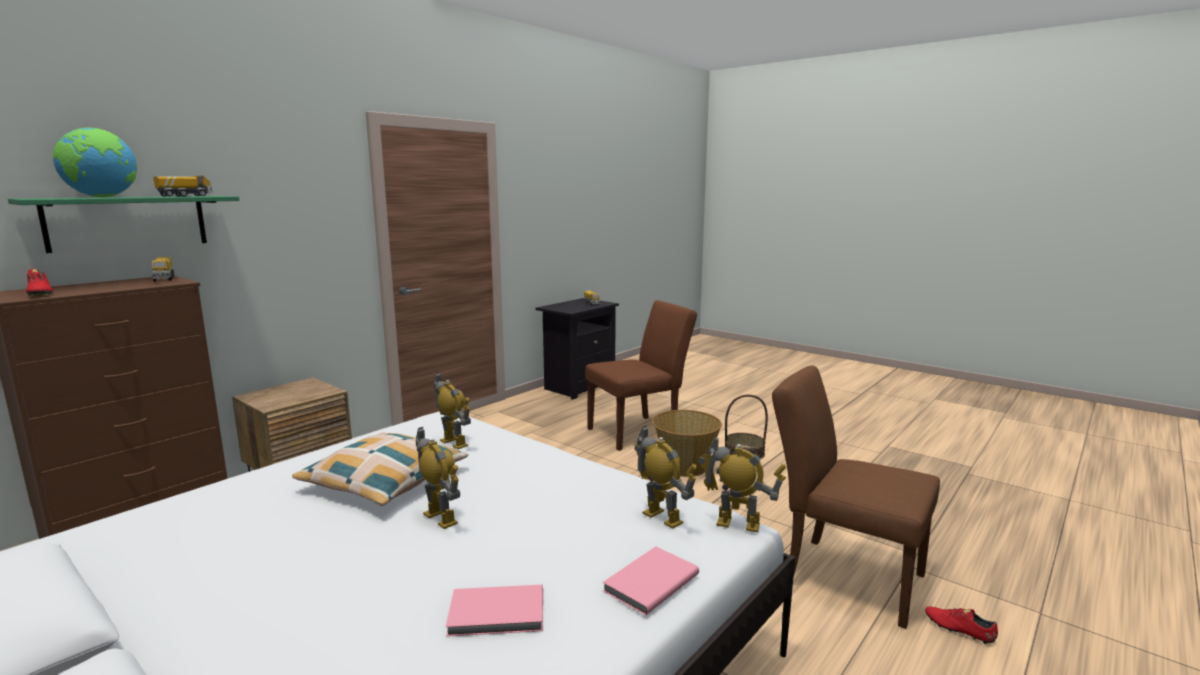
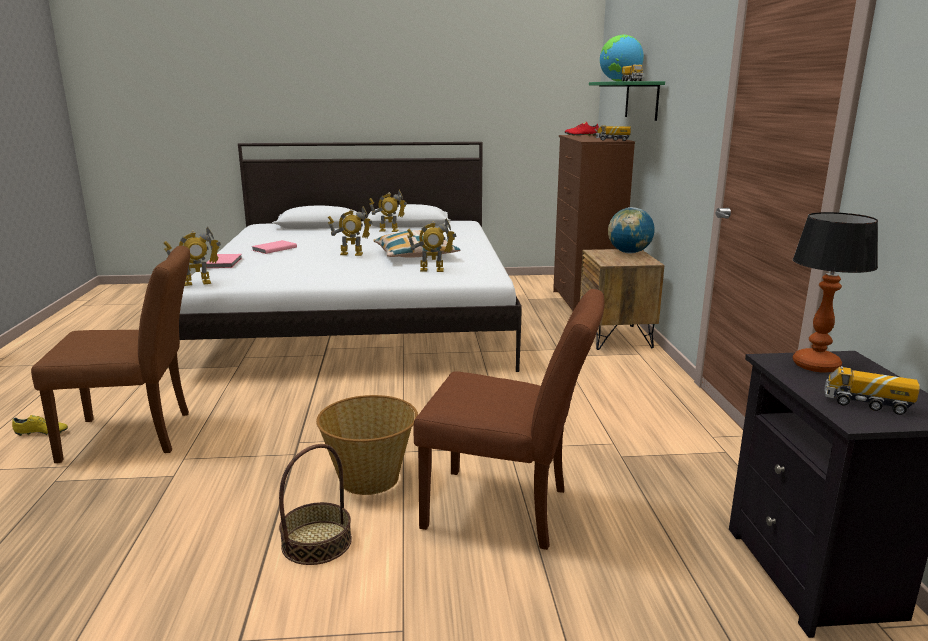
camera: 135 degrees right, 5 degrees up
(265, 394) = (629, 252): none -> globe
(565, 308) = (816, 365): none -> table lamp
(639, 431) = (508, 510): brown chair -> brown chair turned 90 degrees counterclockwise
(662, 517) = (242, 274): toy robot -> toy robot (388, 231)
(958, 629) = (41, 433): red shoe -> yellow shoe

